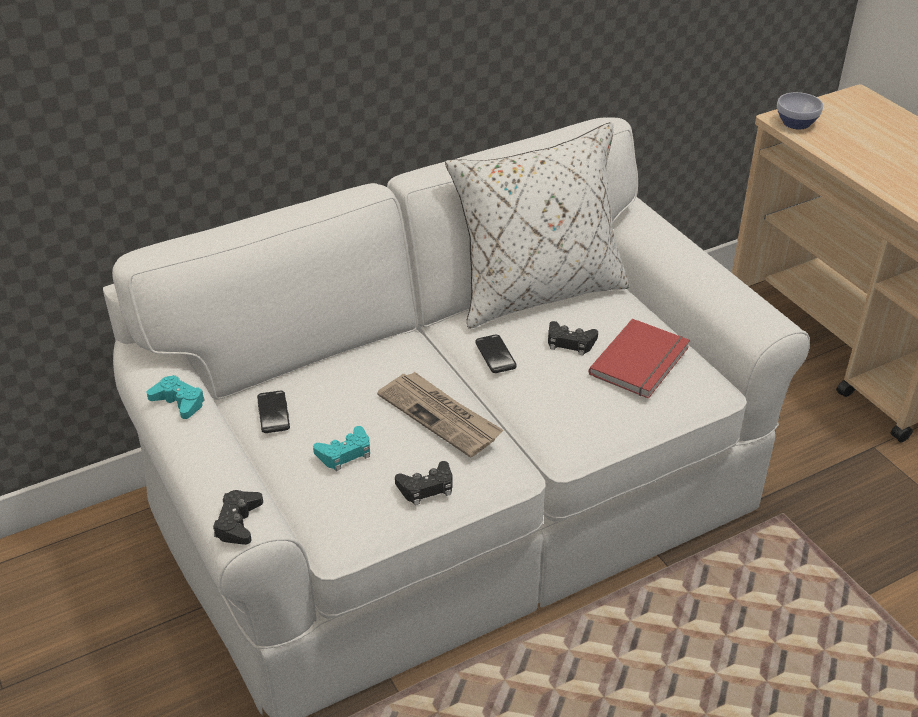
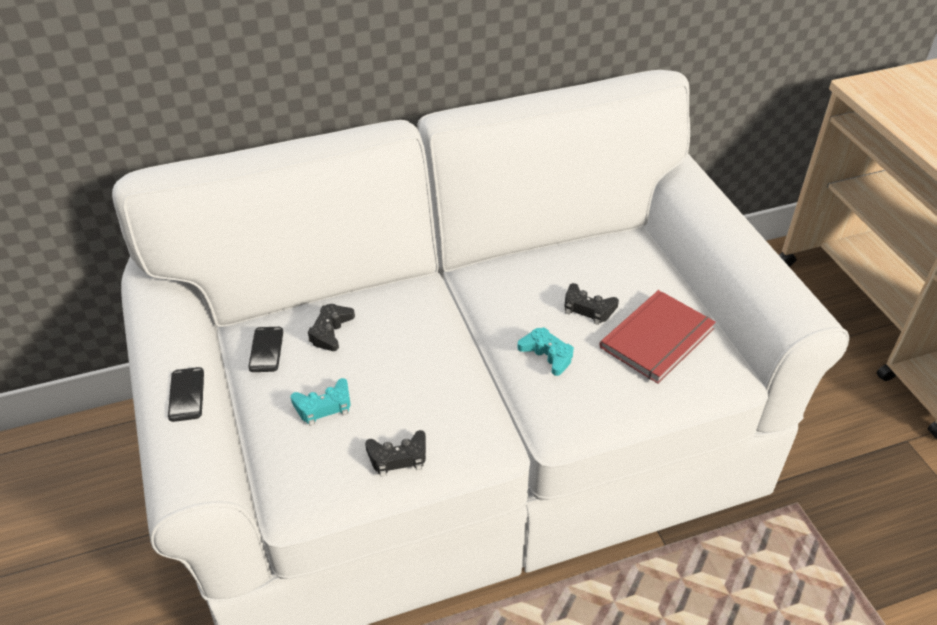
camera: 10 degrees right, 5 degrees up
(178, 402) = (164, 332): turquoise game controller -> turquoise game controller (547, 355)
(238, 522) = (179, 480): black game controller -> black game controller (331, 332)
(441, 416) = (433, 376): newspaper -> none
(495, 355) = (507, 313): phone -> phone (186, 395)
(537, 292) = (567, 247): white pillow -> none
(797, 123) = (875, 93): bowl -> none

